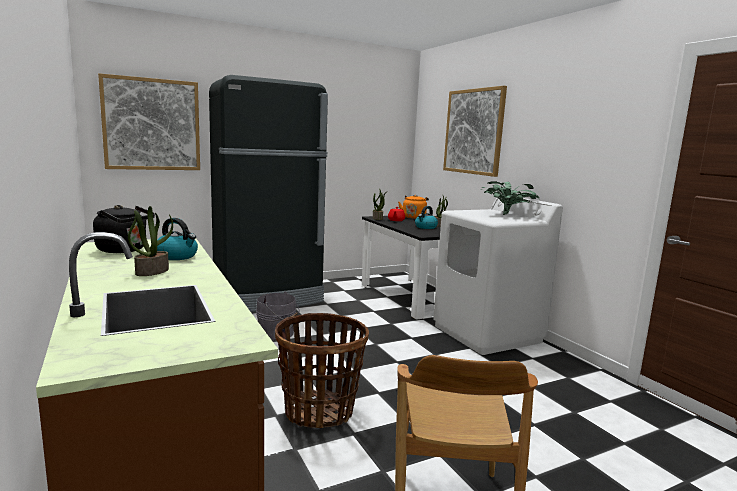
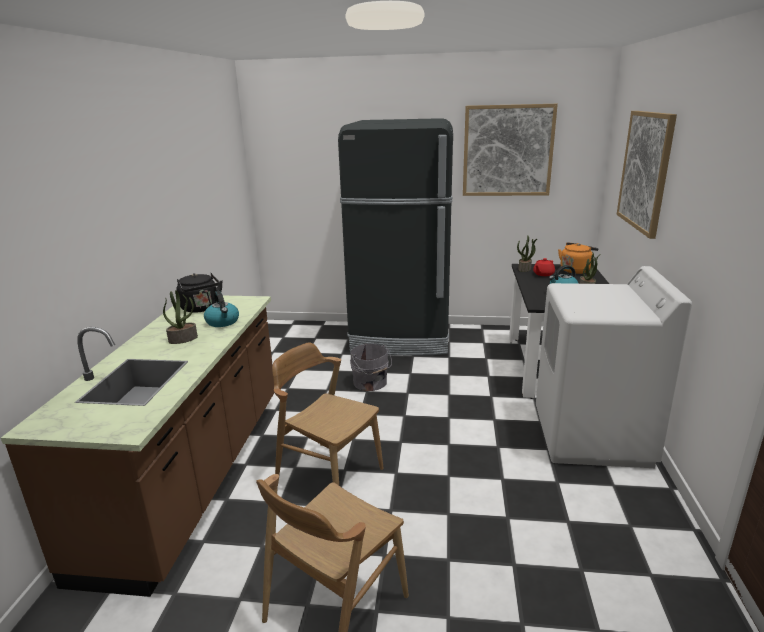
camera: 35 degrees right, 10 degrees up
(152, 124) = (304, 167): picture -> picture (507, 151)
(319, 411) = (329, 474): basket -> brown chair
(507, 215) = (623, 301): potted plant -> none

